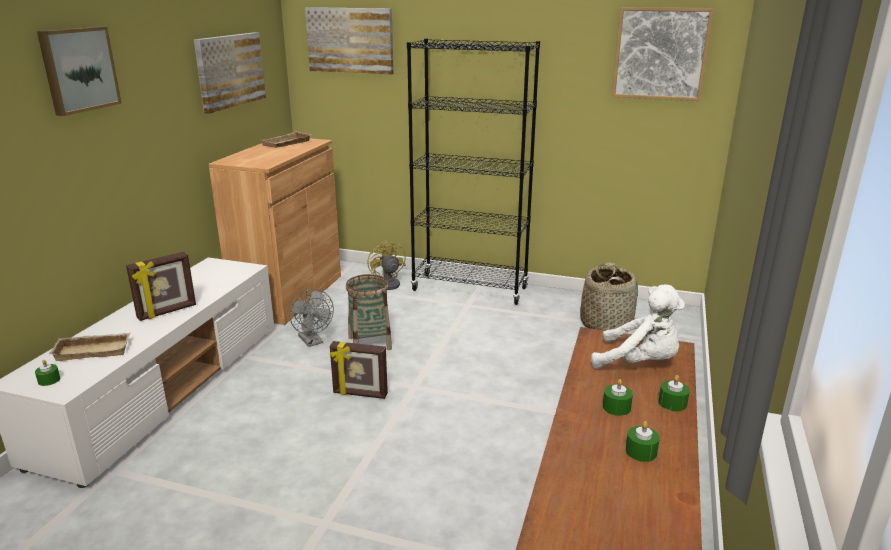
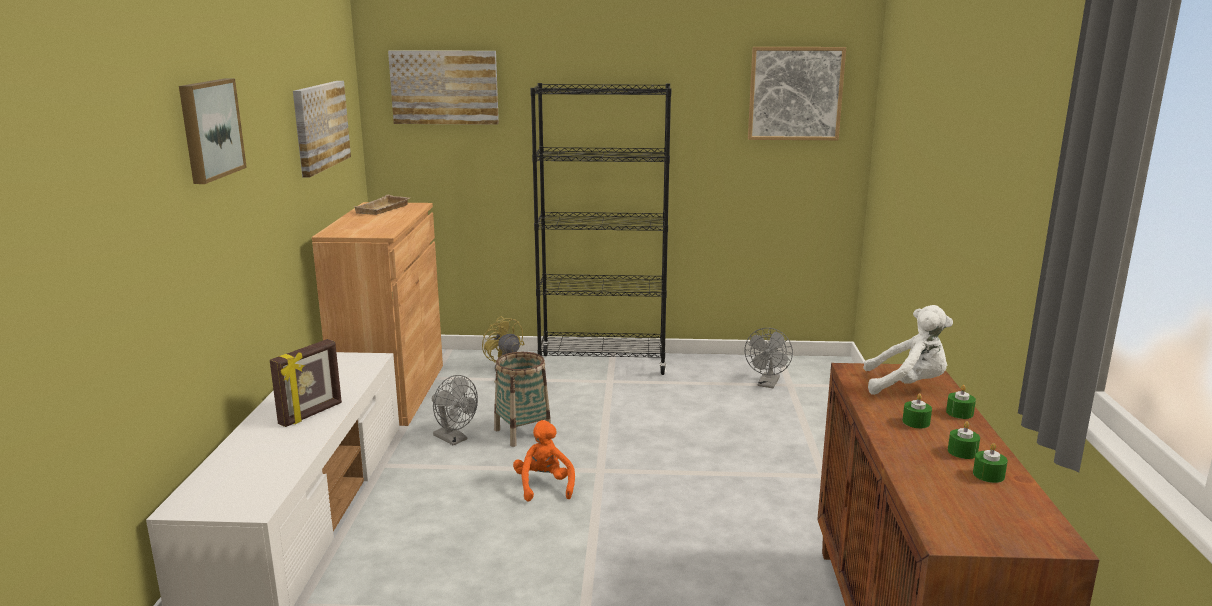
camera: 15 degrees left, 5 degrees down
(49, 380) = (224, 501): green candle -> green candle (988, 475)
(94, 350) = (253, 463): beige tray -> none
(360, 394) = (544, 486): picture frame -> orange plush toy
(606, 325) = (768, 384): basket -> grey fan

